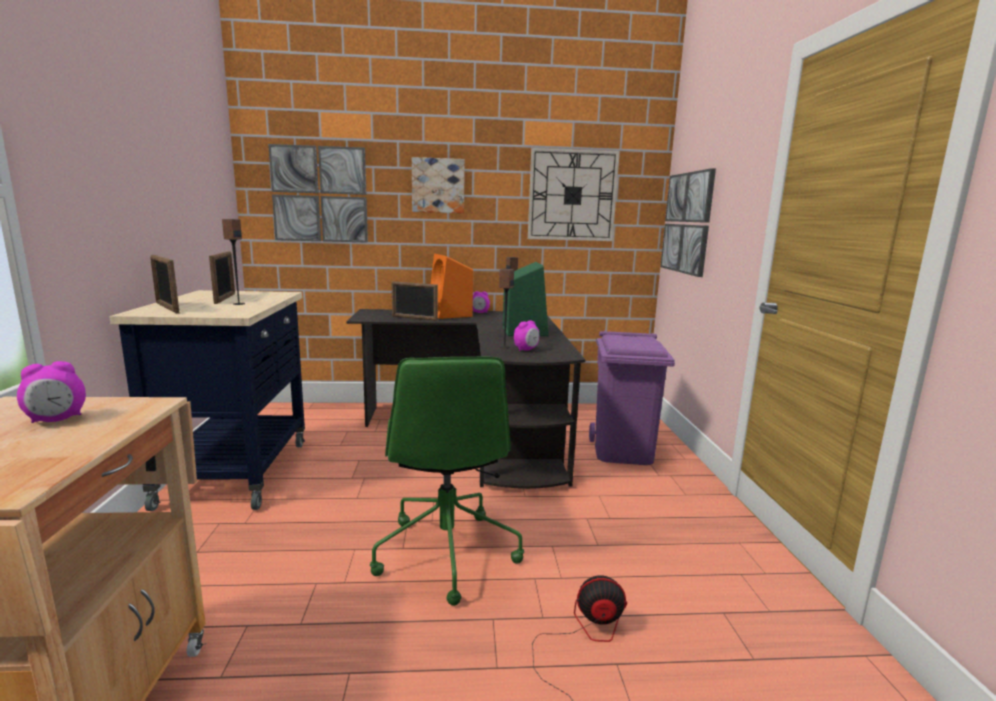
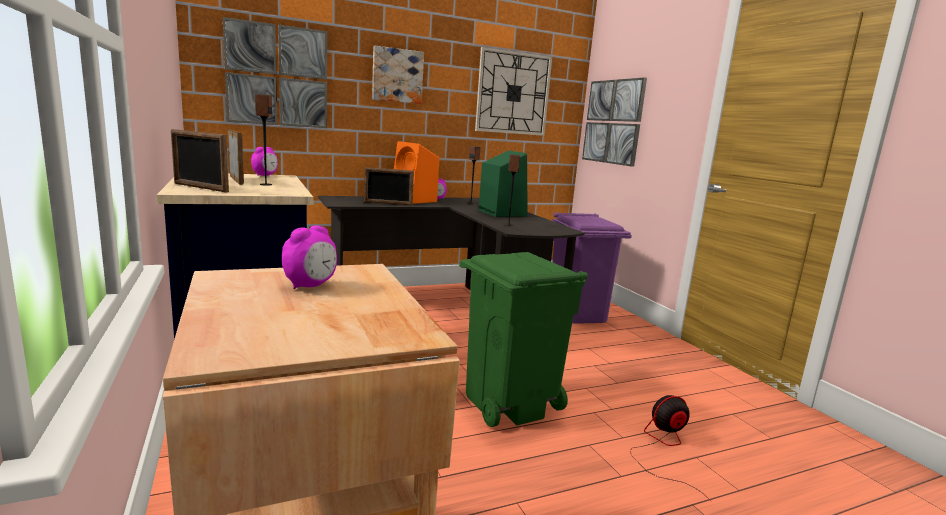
camera: 20 degrees left, 0 degrees up
(446, 550) = (508, 402): green office chair -> green trash can
(526, 350) = (529, 226): alarm clock -> alarm clock (265, 175)

